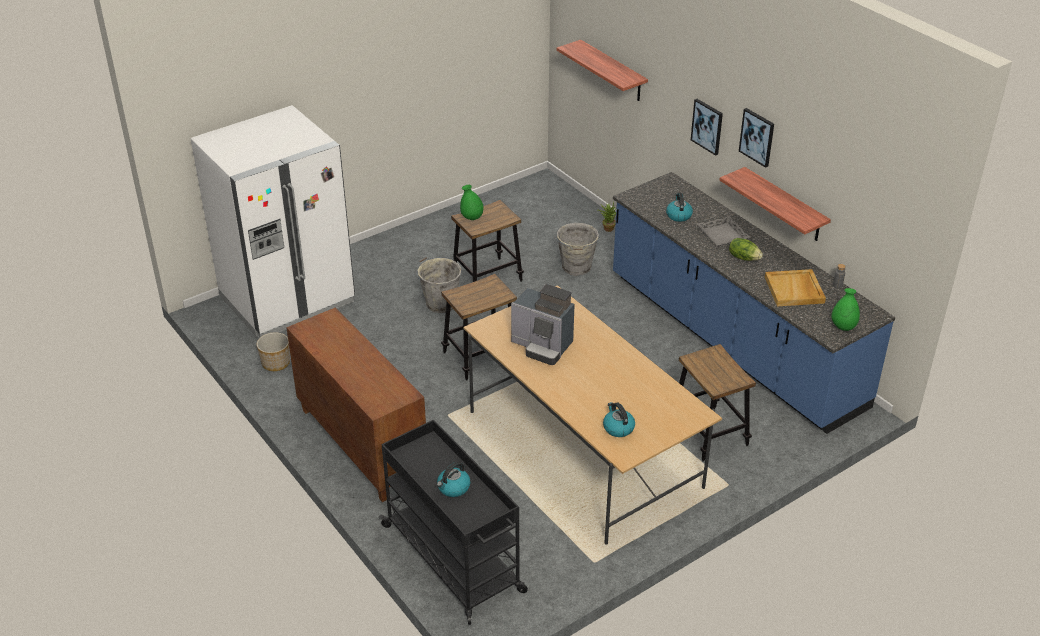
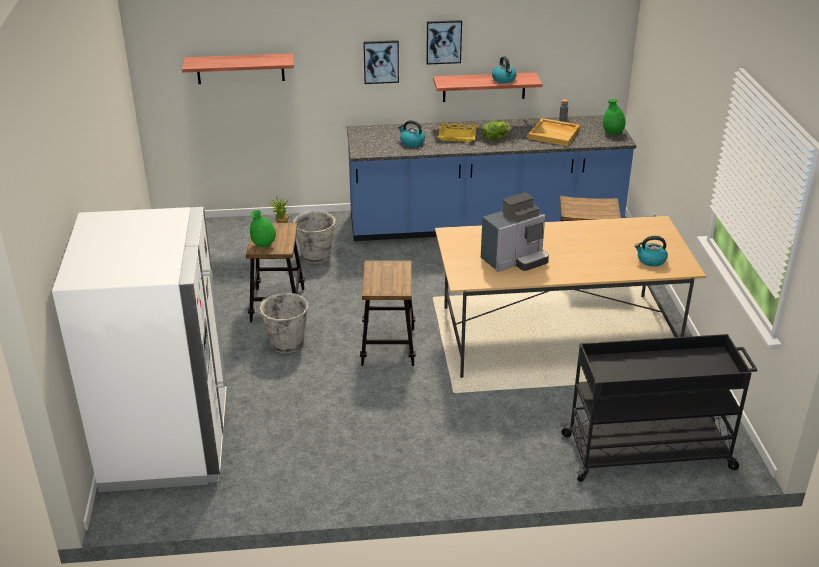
camera: 60 degrees left, 5 degrees down
(275, 363) = (268, 483): planter -> none
(360, 444) = (451, 461): brown cabinet -> none
(453, 488) = (668, 367): kettle -> kettle (504, 79)
(723, 235) = (457, 135): grey tray -> yellow tray

